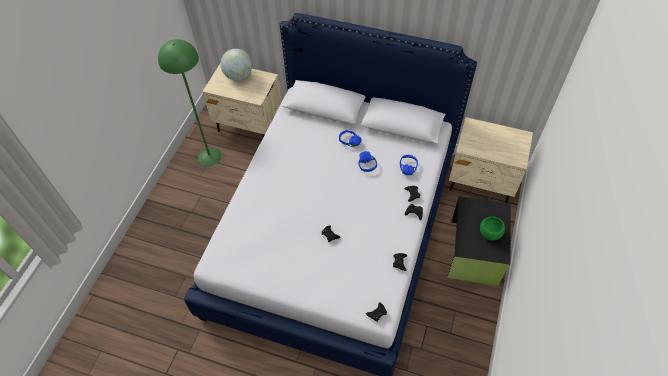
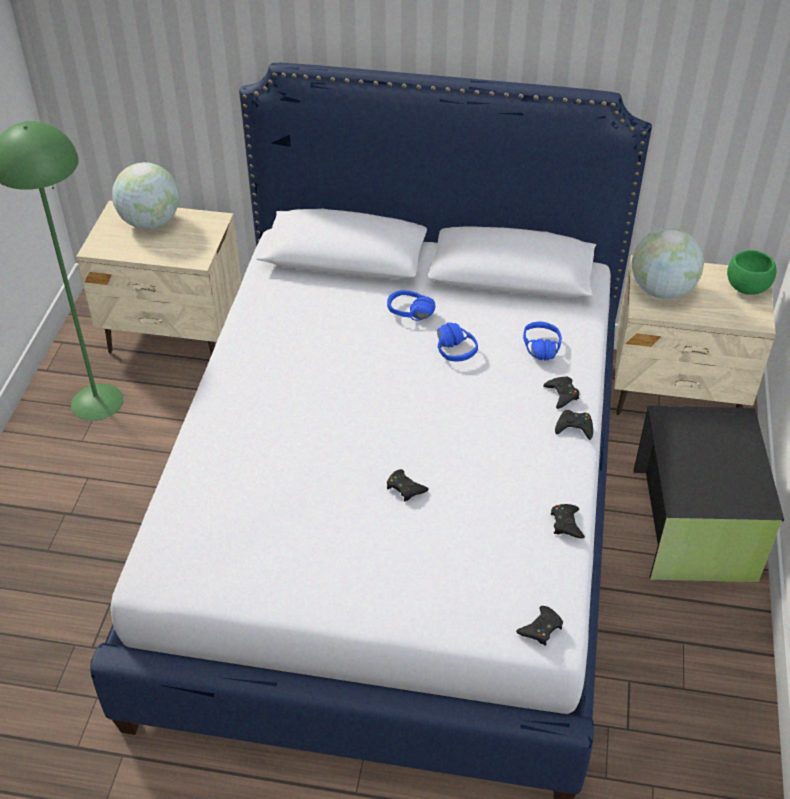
camera: 10 degrees left, 10 degrees down
(475, 139) = (661, 290): none -> globe
(490, 233) = (728, 467): green bowl -> green bowl (746, 288)

